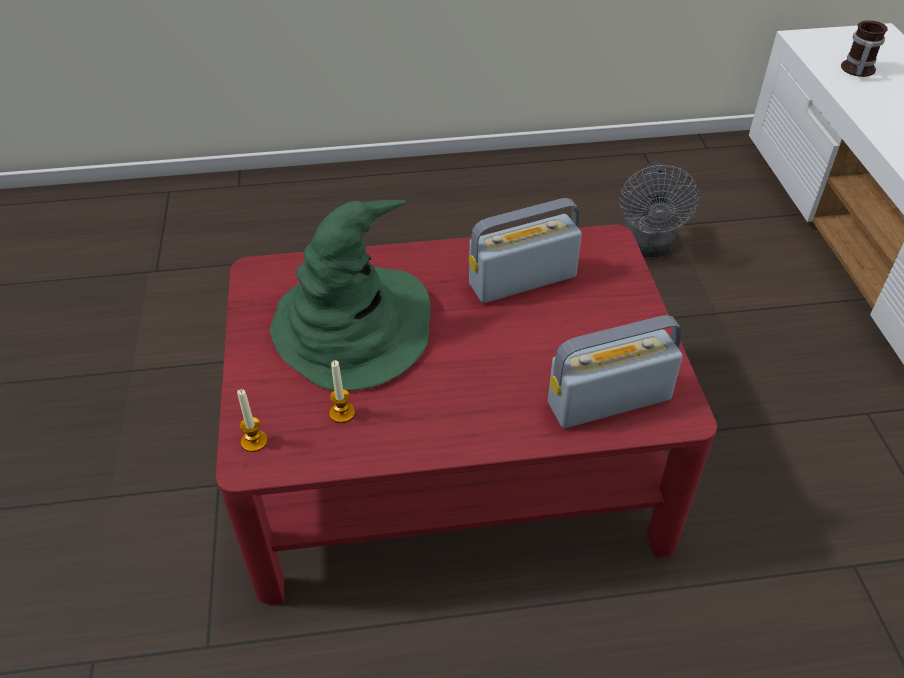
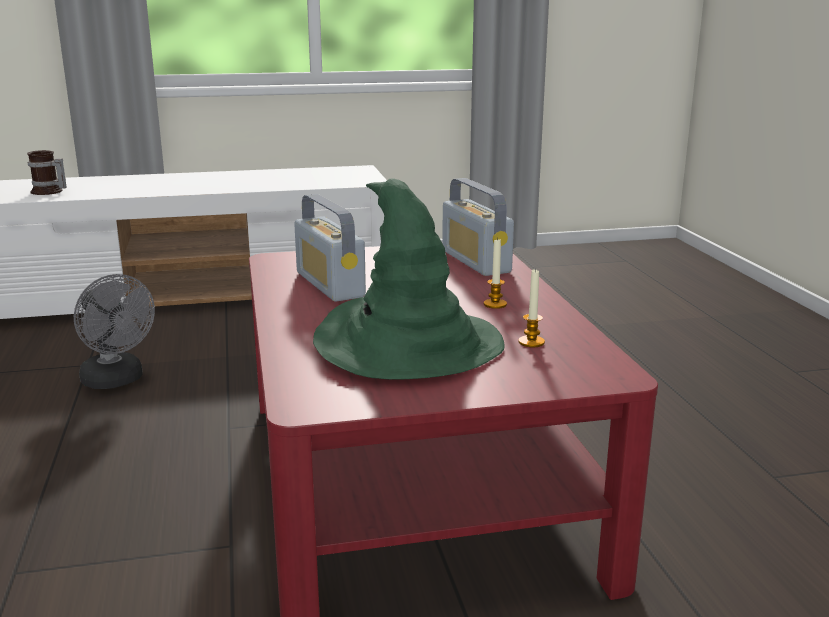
camera: 95 degrees left, 25 degrees down
(254, 441) = (590, 376): candle -> candle (495, 304)
(647, 248) = (117, 381): grey fan -> grey fan turned 45 degrees clockwise

